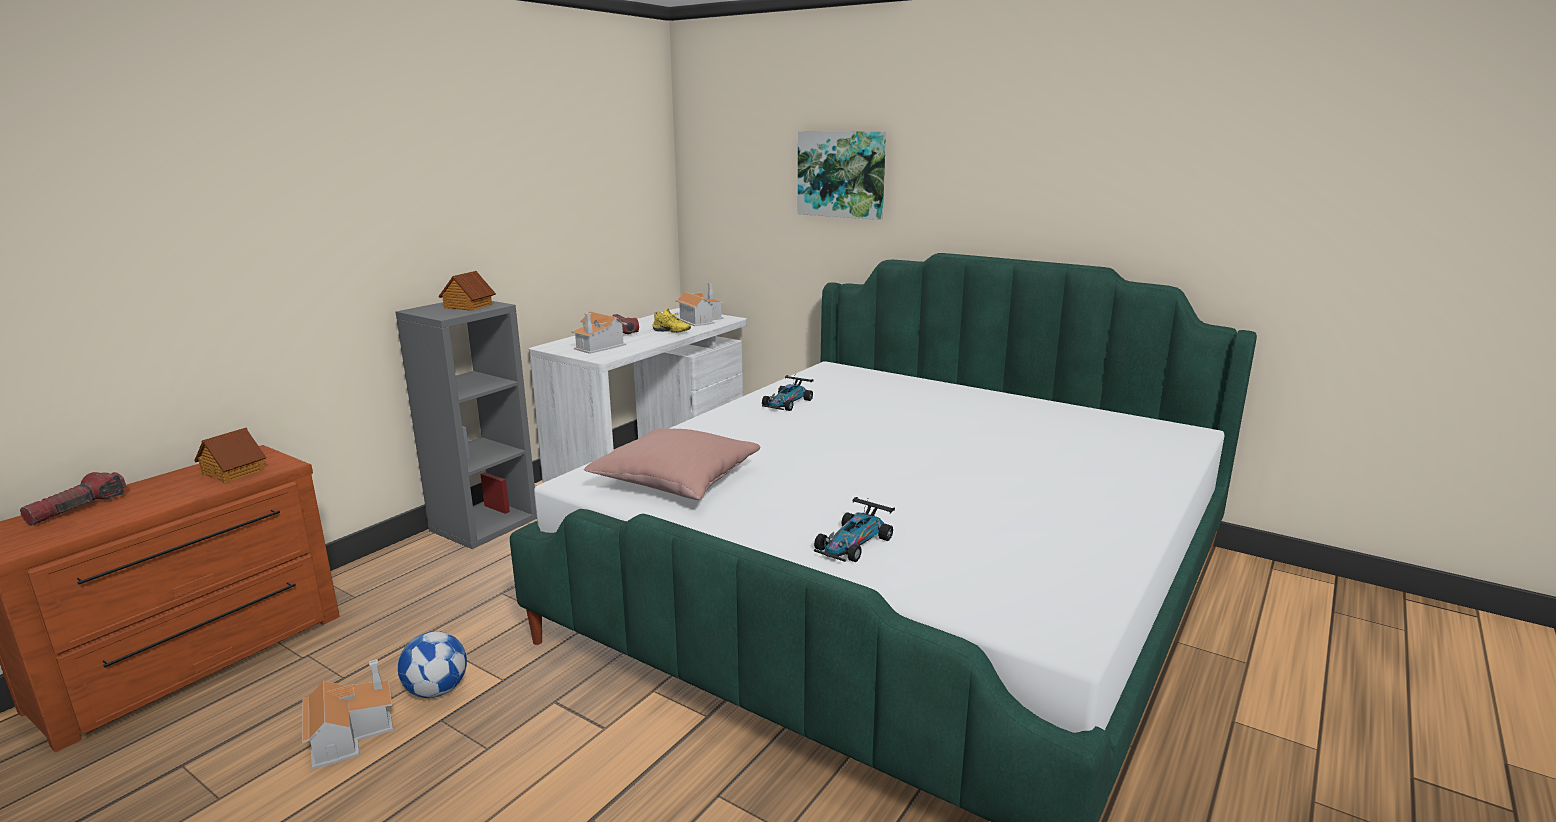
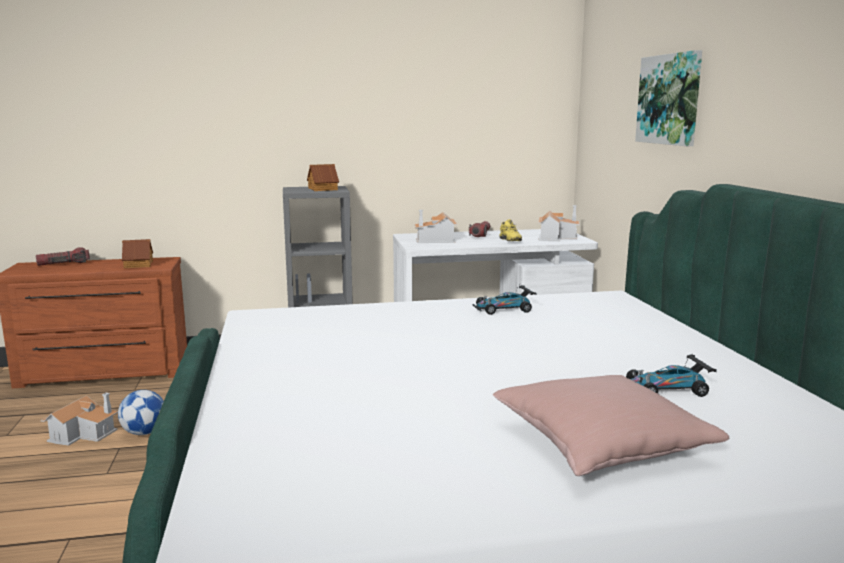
camera: 45 degrees right, 5 degrees down
(676, 481) = (296, 331): pink pillow -> pink pillow (601, 444)
(853, 543) = (282, 406): toy car -> toy car (666, 389)

